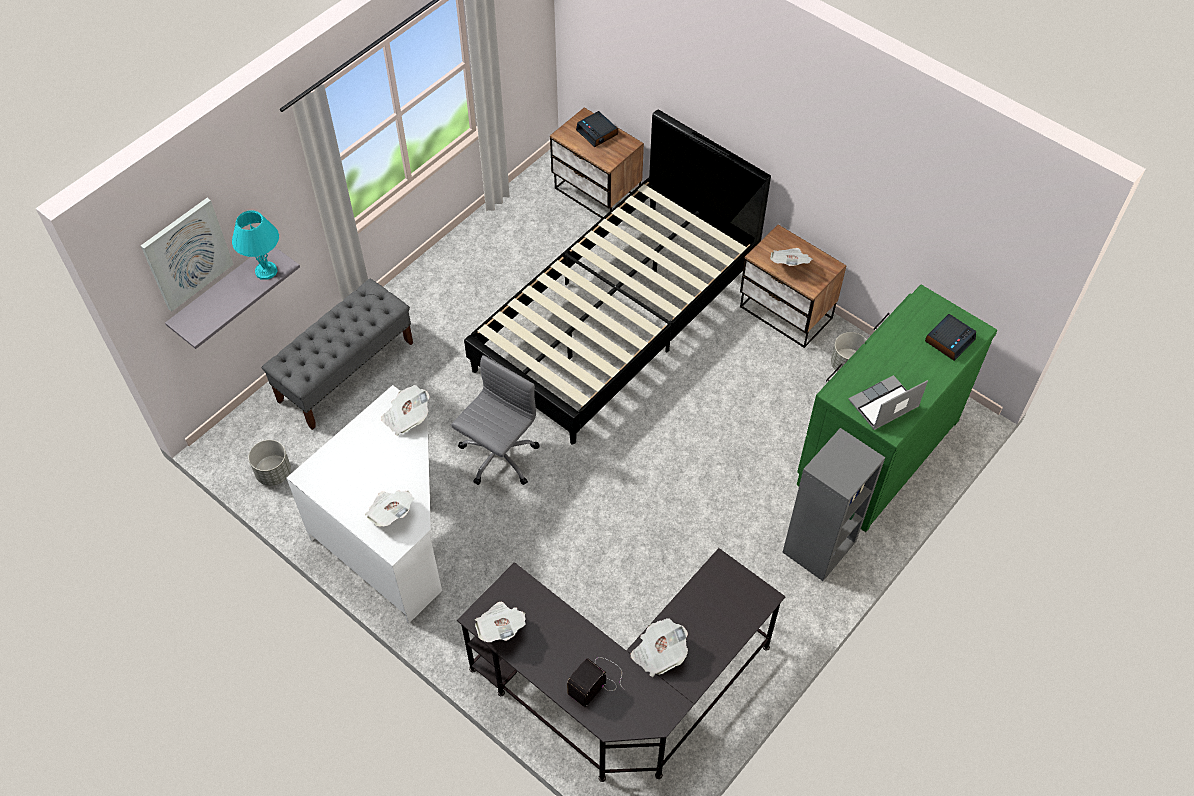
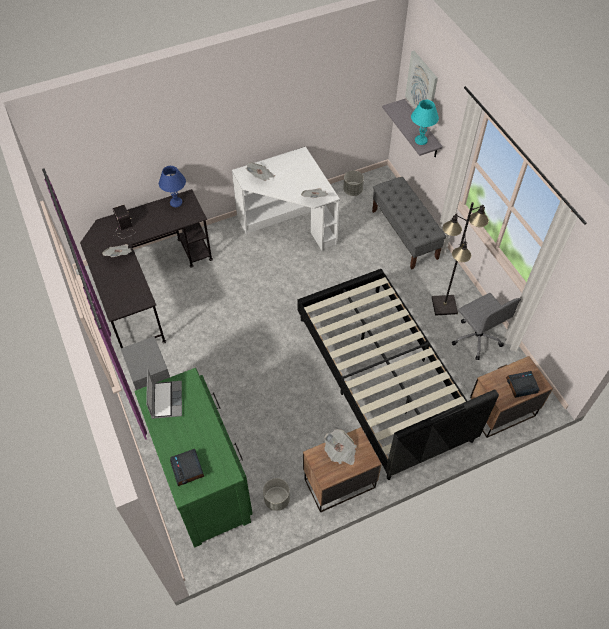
camera: 115 degrees right, 0 degrees up
(462, 287) = (444, 306): none -> black floor lamp
(498, 457) = (311, 282): grey office chair -> grey office chair (476, 337)
(500, 627) = (176, 202): newspaper -> blue table lamp

